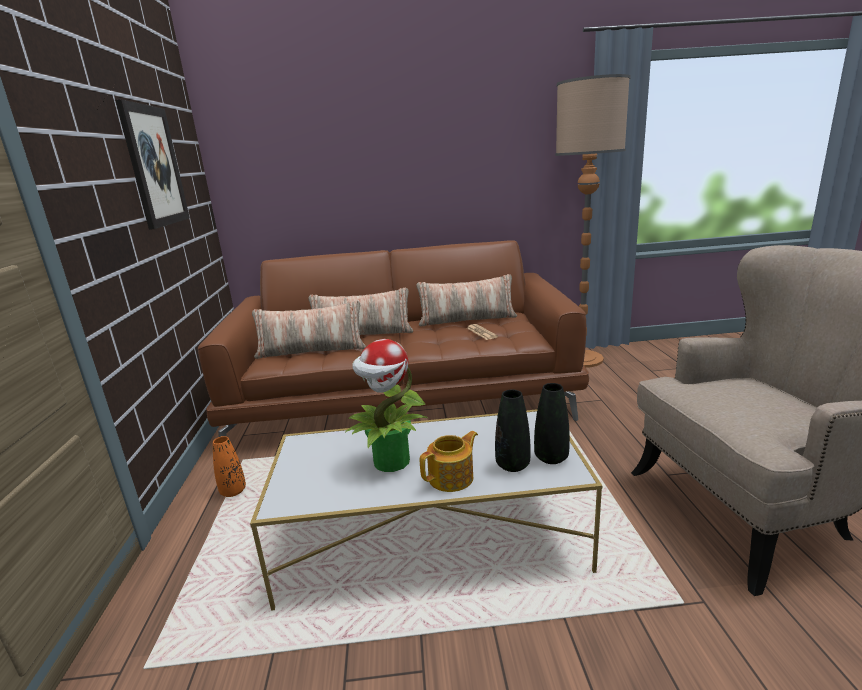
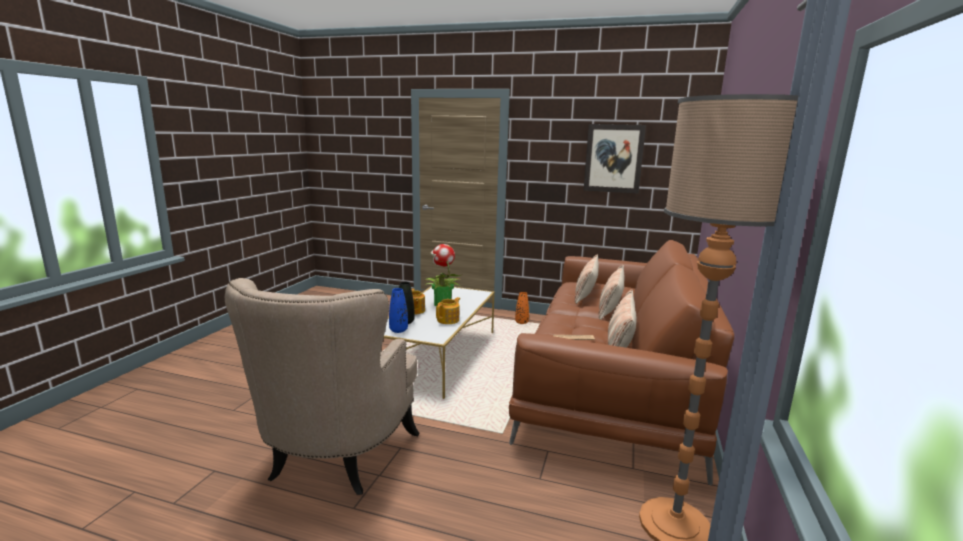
camera: 110 degrees right, 5 degrees down
(462, 431) = (448, 320): none -> teapot
(551, 458) = (398, 330): black vase -> blue vase

